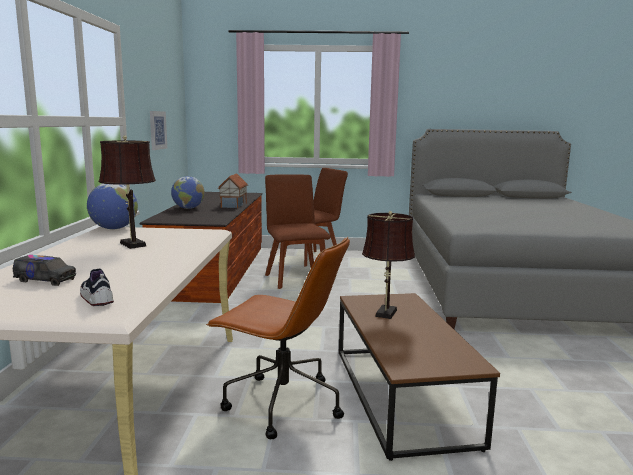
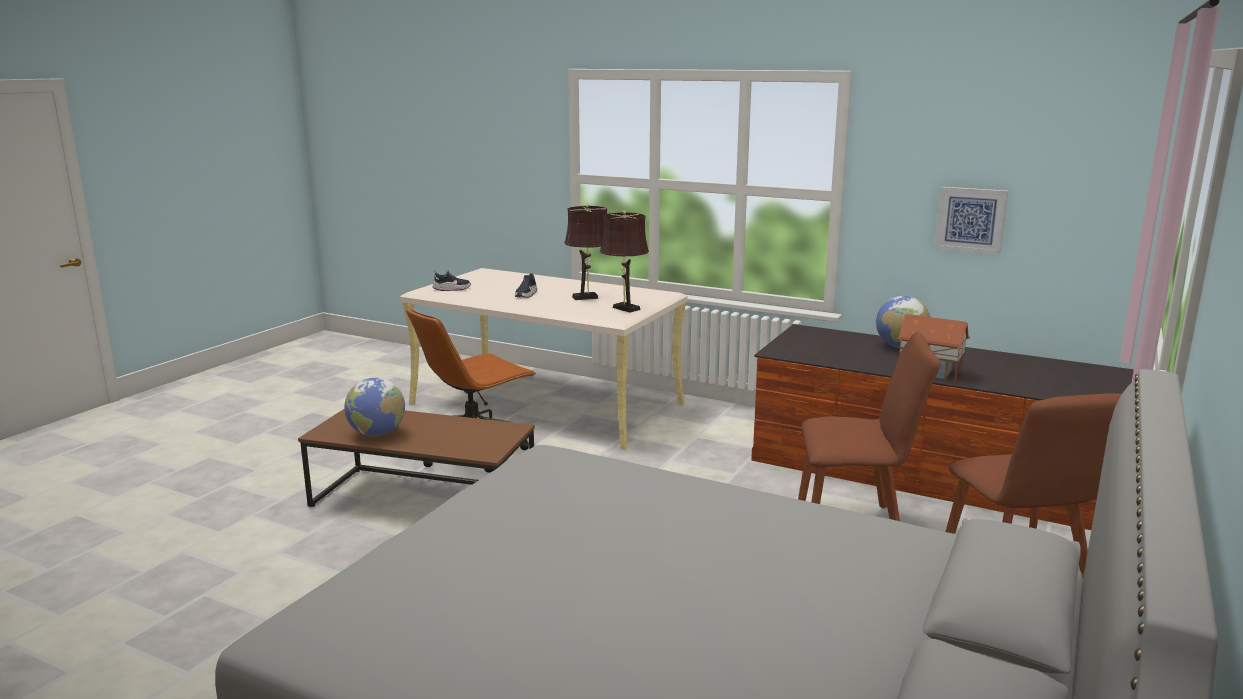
camera: 115 degrees right, 5 degrees up
(45, 280) = (507, 282): toy truck -> none
(114, 229) = (661, 295): globe -> globe (377, 434)
(127, 263) = (526, 295): none -> shoe
(385, 314) = (458, 431): brown table lamp -> brown table lamp (624, 308)

